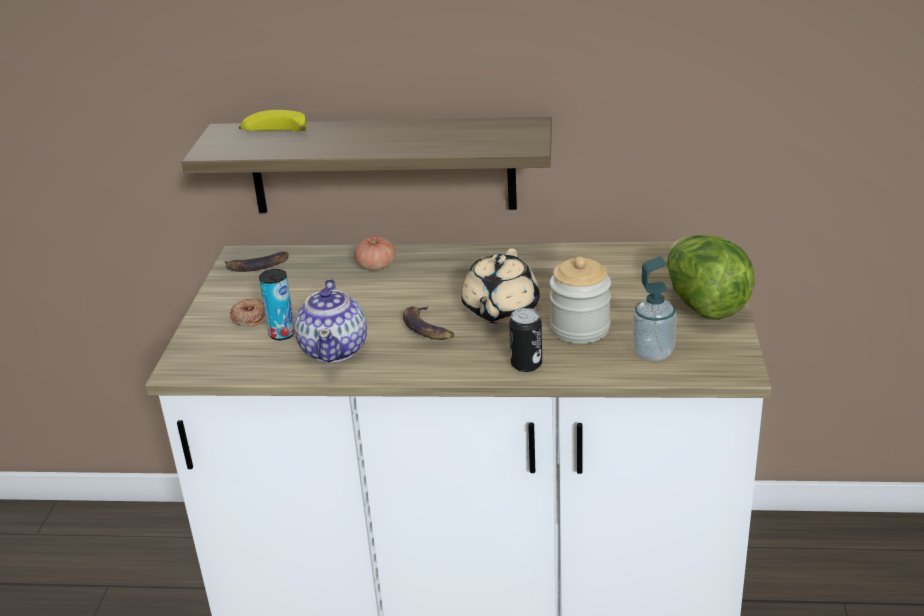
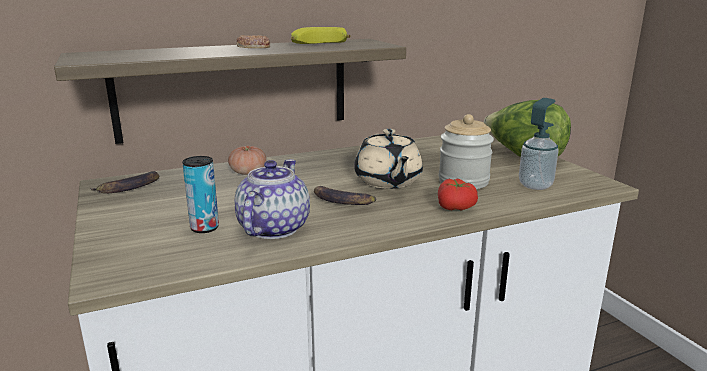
camera: 30 degrees left, 10 degrees down
(249, 317) = (155, 222): donut -> donut (253, 47)
(274, 133) = (140, 52): banana -> banana (318, 44)
(335, 349) = (272, 229): teapot -> teapot turned 135 degrees counterclockwise
(526, 364) = (456, 208): can -> tomato

